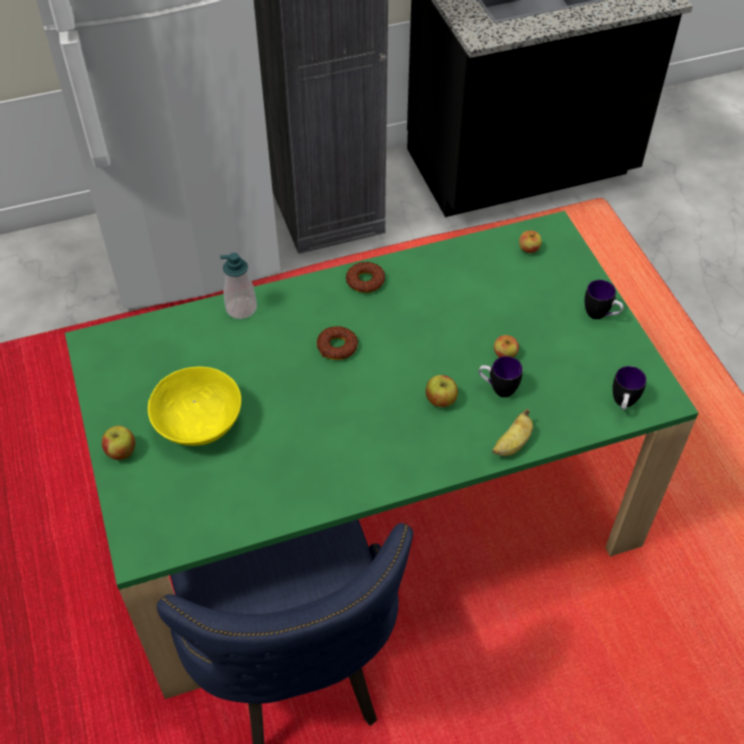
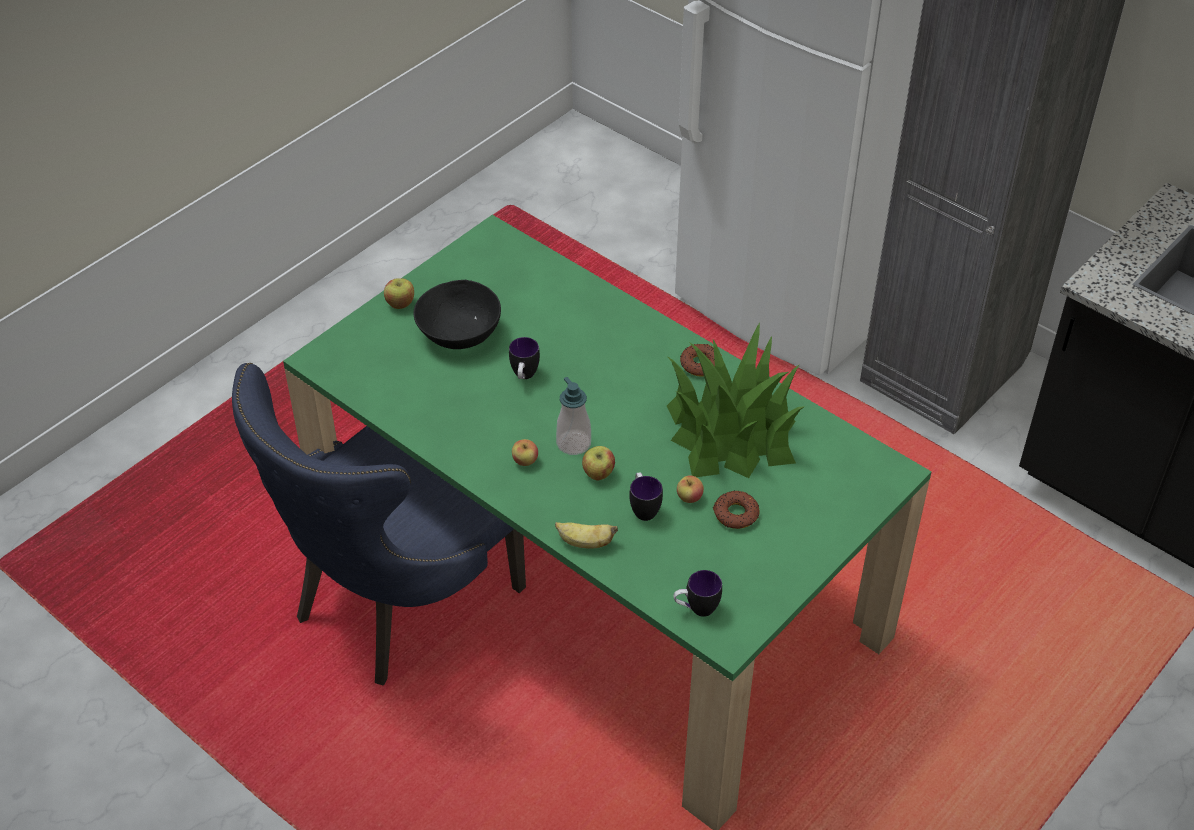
camera: 60 degrees right, 5 degrees down
(199, 423) = (459, 334): yellow bowl -> black bowl
(241, 308) = (600, 301): soap dispenser -> soap dispenser (573, 443)
(337, 347) = (606, 379): donut -> donut (735, 514)
(453, 297) = (732, 432): none -> potted plant
(529, 249) = (847, 463): apple -> apple (525, 461)
(600, 315) = (802, 552): mug -> mug (524, 377)

